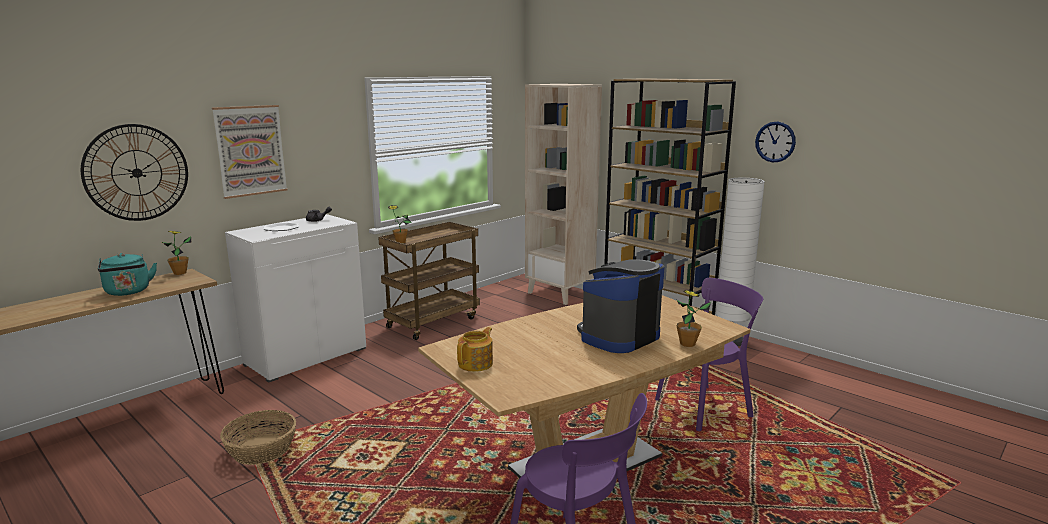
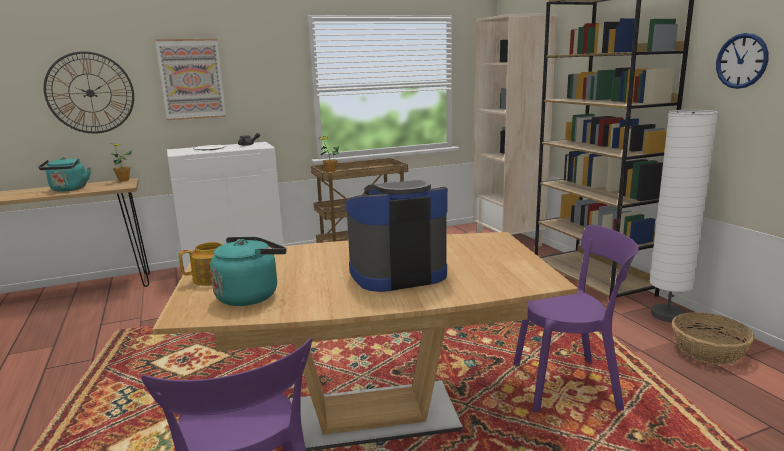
camera: 25 degrees right, 0 degrees up
(261, 450) = (120, 337): basket -> basket (708, 351)
(533, 372) = (250, 295): none -> turquoise kettle
(687, 344) = (467, 293): potted plant -> none

